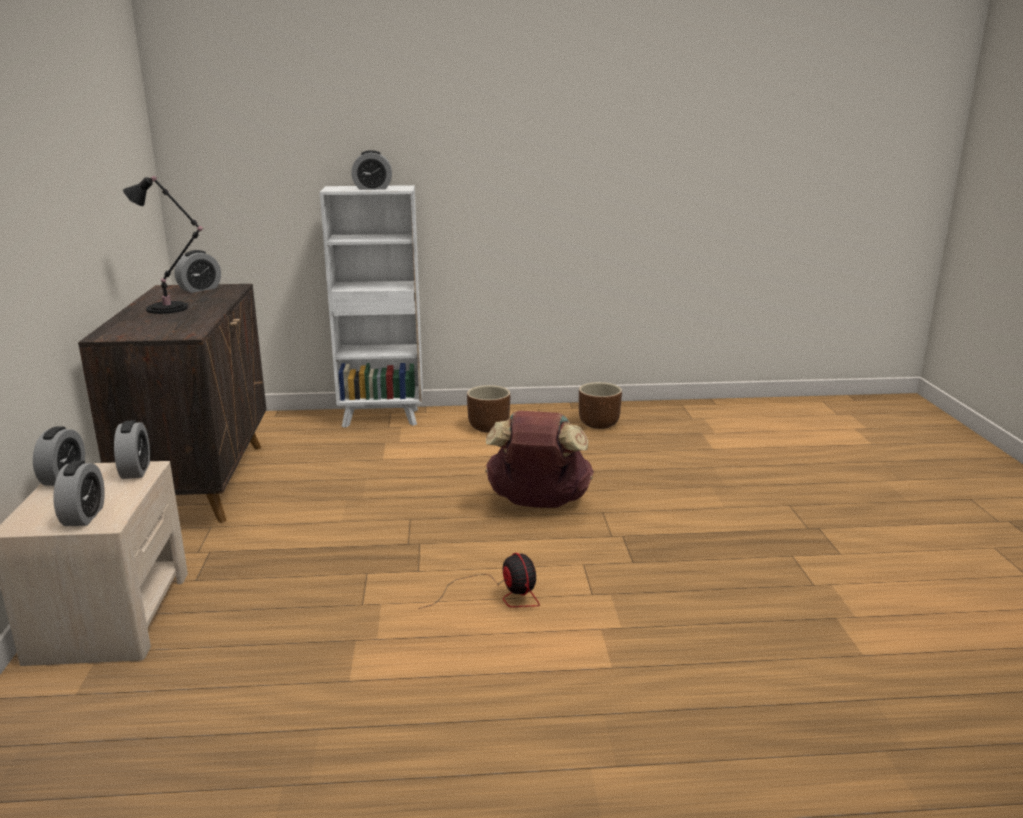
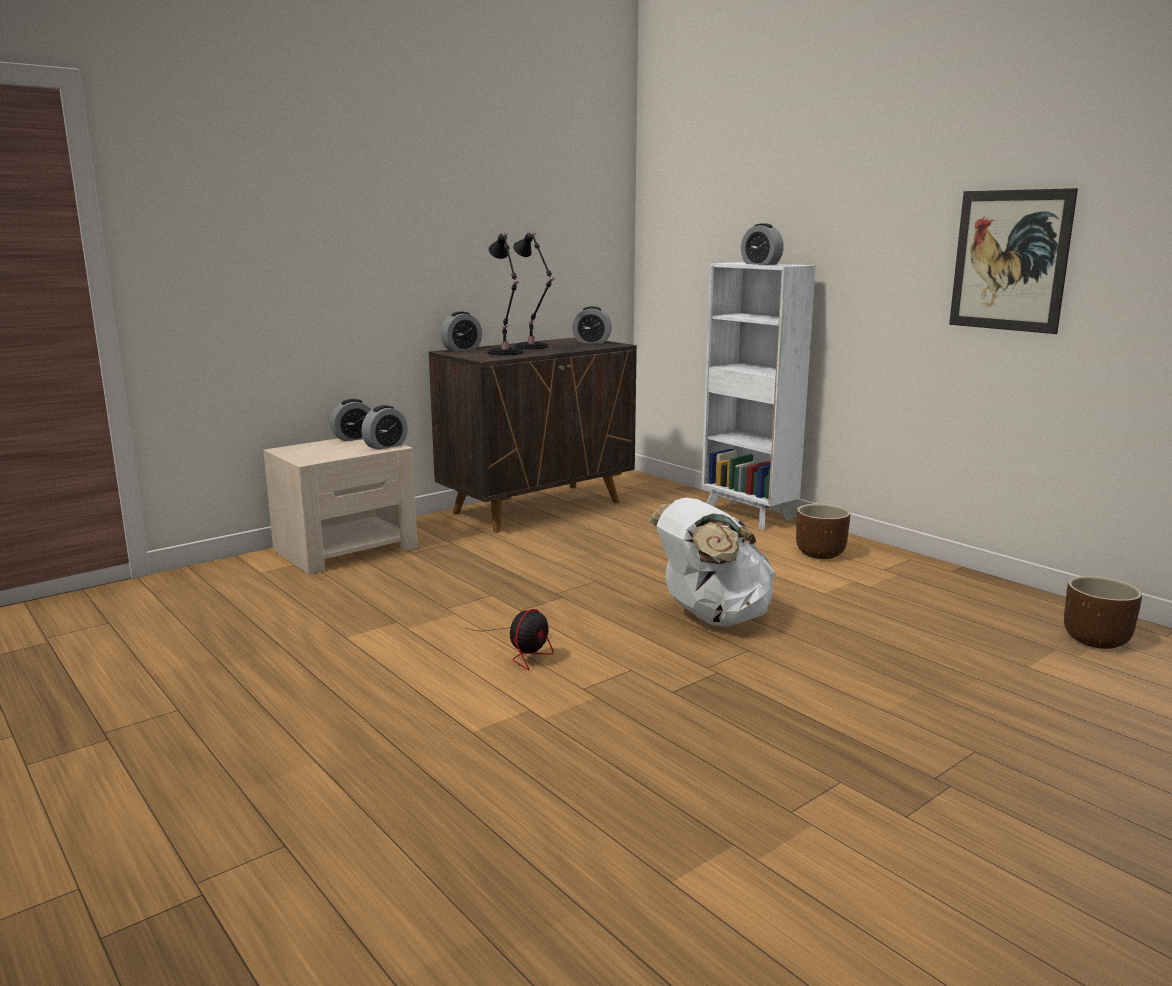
camera: 55 degrees right, 5 degrees down
(84, 516) = (309, 455): alarm clock -> alarm clock (462, 349)
(177, 322) = (505, 353): none -> black table lamp
(538, 503) = (711, 617): brown backpack -> white backpack
(584, 173) = (1010, 260): none -> picture
(599, 424) = (944, 593): brown planter -> brown planter (1096, 640)

